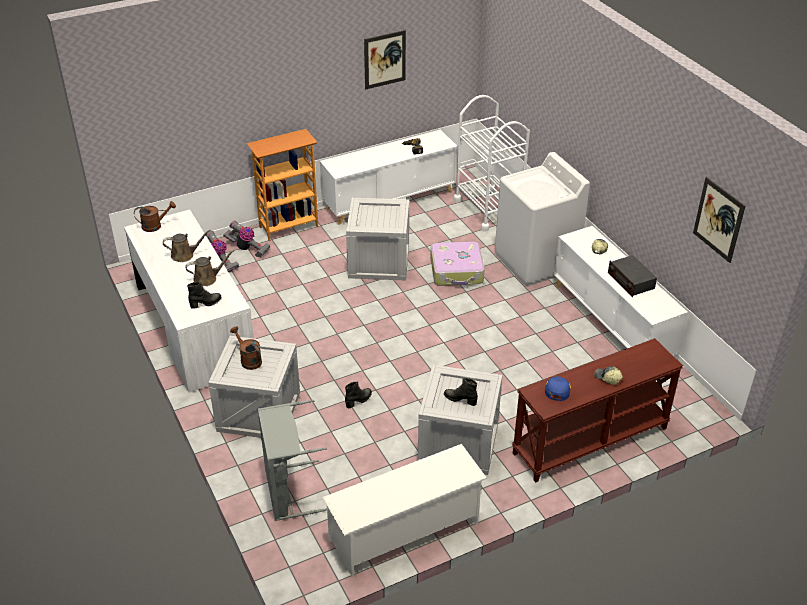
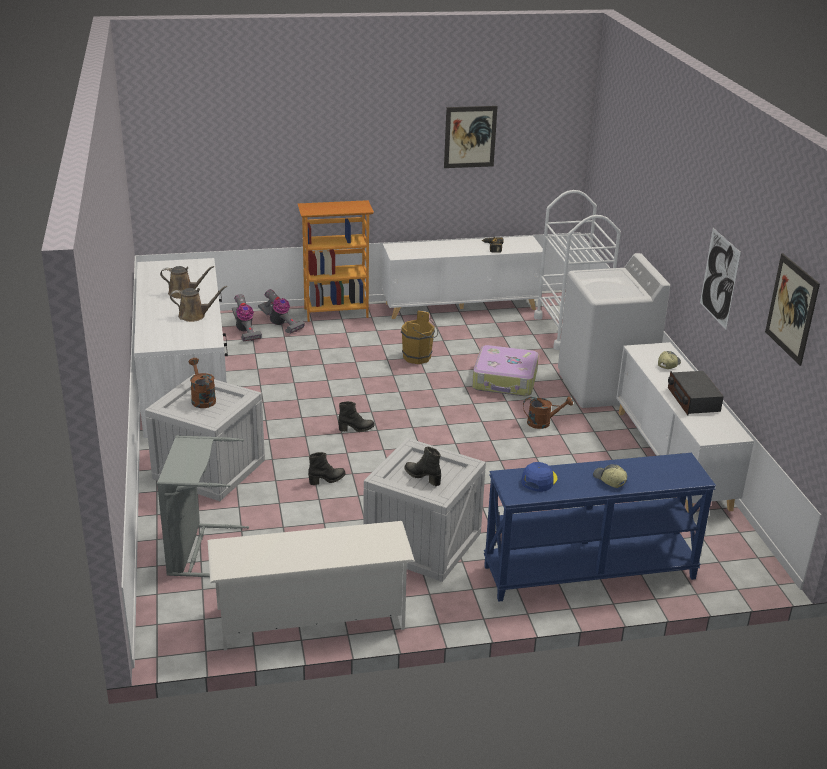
camera: 15 degrees right, 10 degrees down
(155, 226) = (169, 265): brown watering can -> brown watering can (543, 423)
(206, 303) = (179, 335): black boot -> black boot (356, 429)
(379, 261) = (419, 358): crate -> brown bucket
(590, 441) = (589, 573): brown console table -> blue console table
(641, 184) = (719, 278): none -> picture

